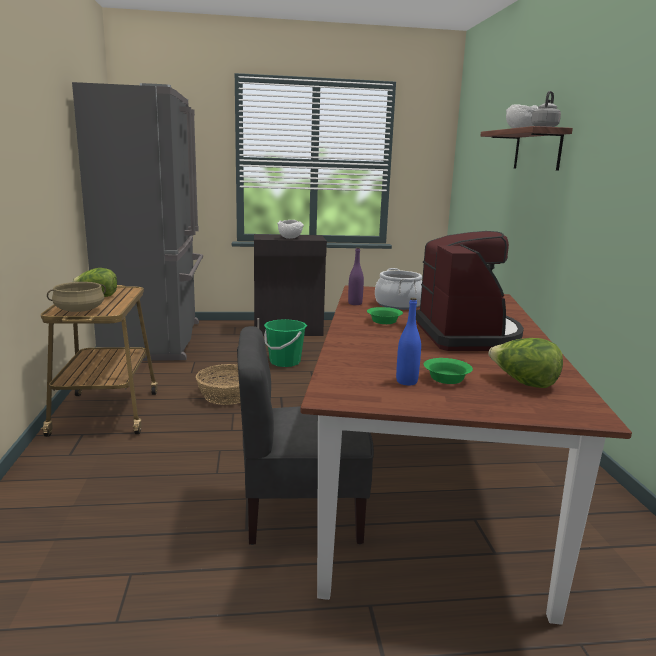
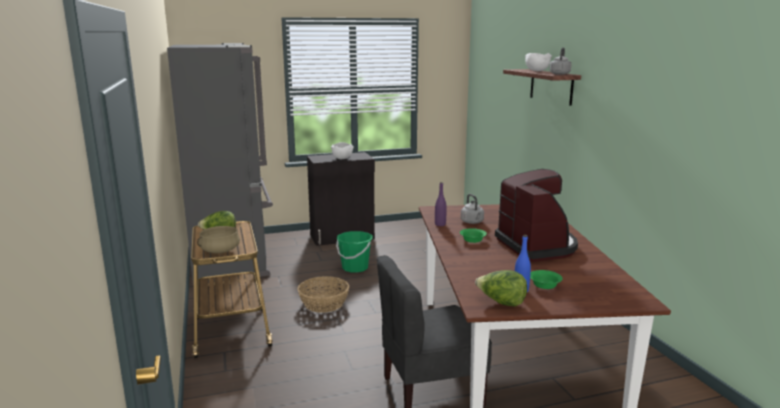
camera: 10 degrees left, 0 degrees up
(399, 304) = (472, 222): cooking pot -> grey kettle
(523, 383) = (593, 282): lettuce -> lettuce (501, 303)

